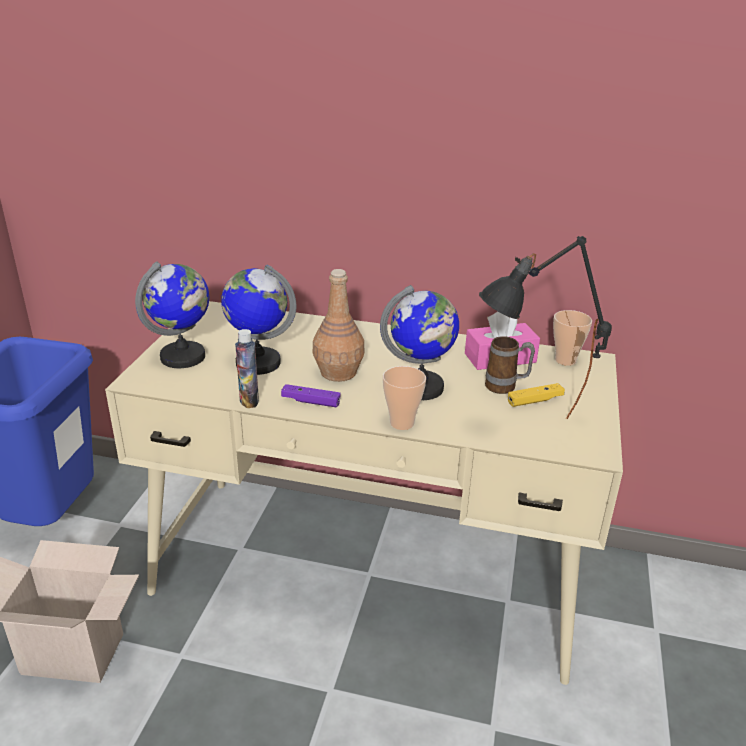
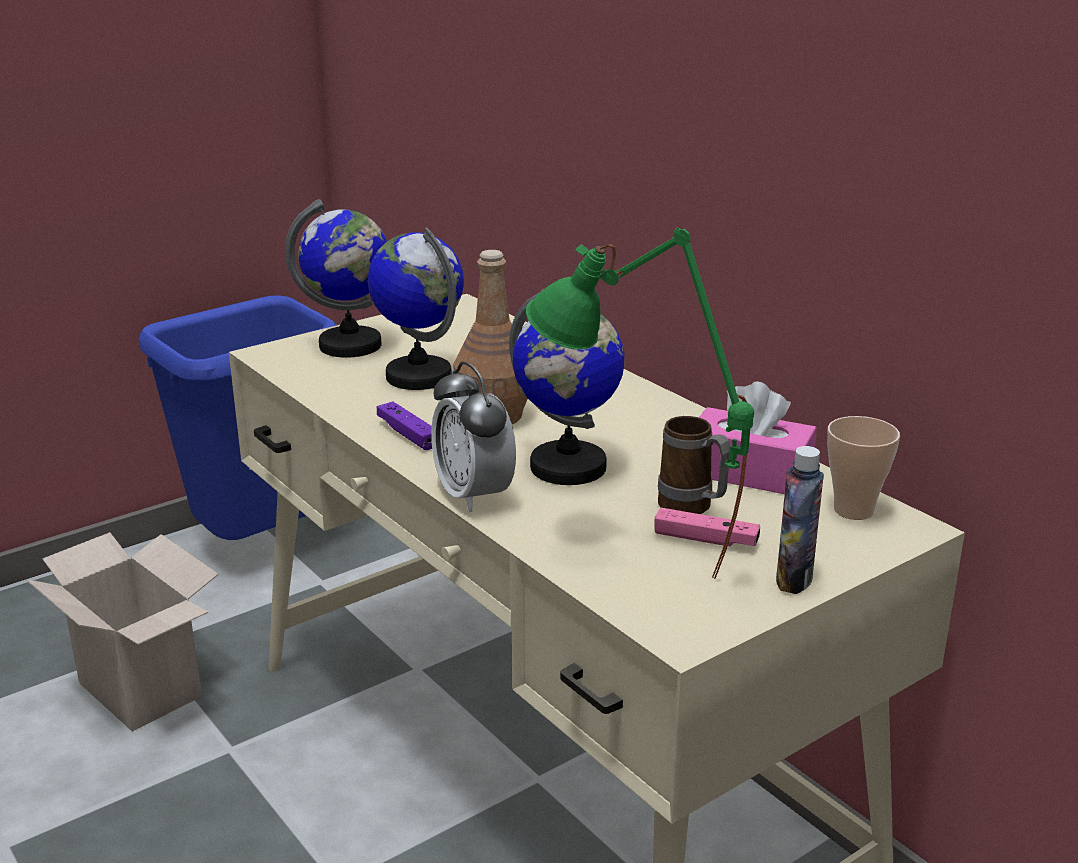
camera: 40 degrees right, 5 degrees down
(249, 400) = (344, 410): bottle -> bottle (794, 580)
(402, 423) = (473, 495): cup -> alarm clock
(529, 430) = (630, 569): black table lamp -> green table lamp
(535, 400) = (705, 539): yellow game controller -> pink game controller

